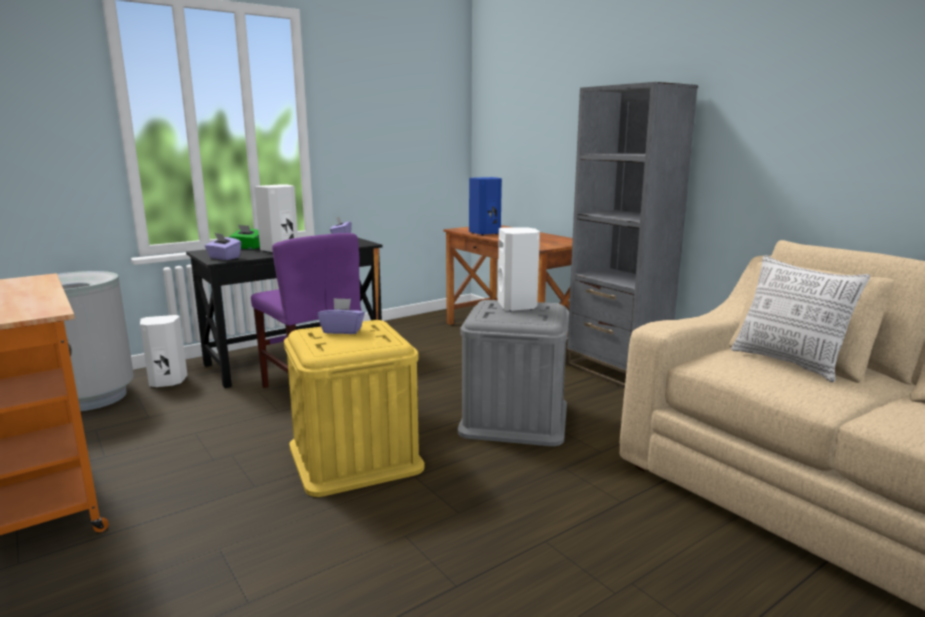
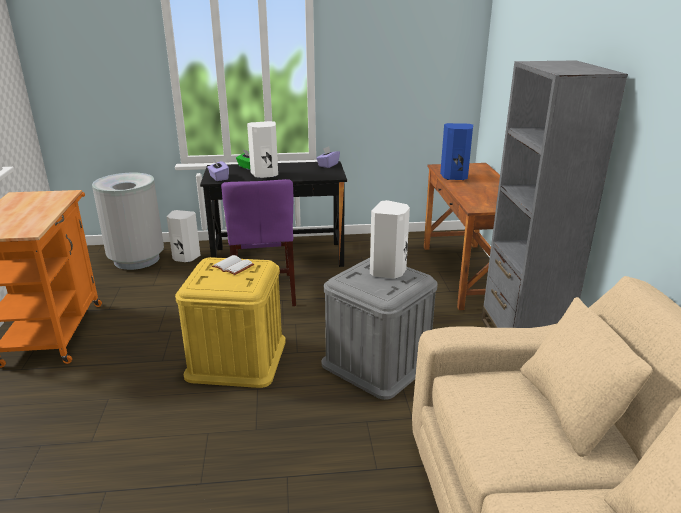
camera: 30 degrees right, 10 degrees up
(342, 330) = (232, 267): purple tissue box -> white book
(788, 363) = (539, 410): pillow -> none

